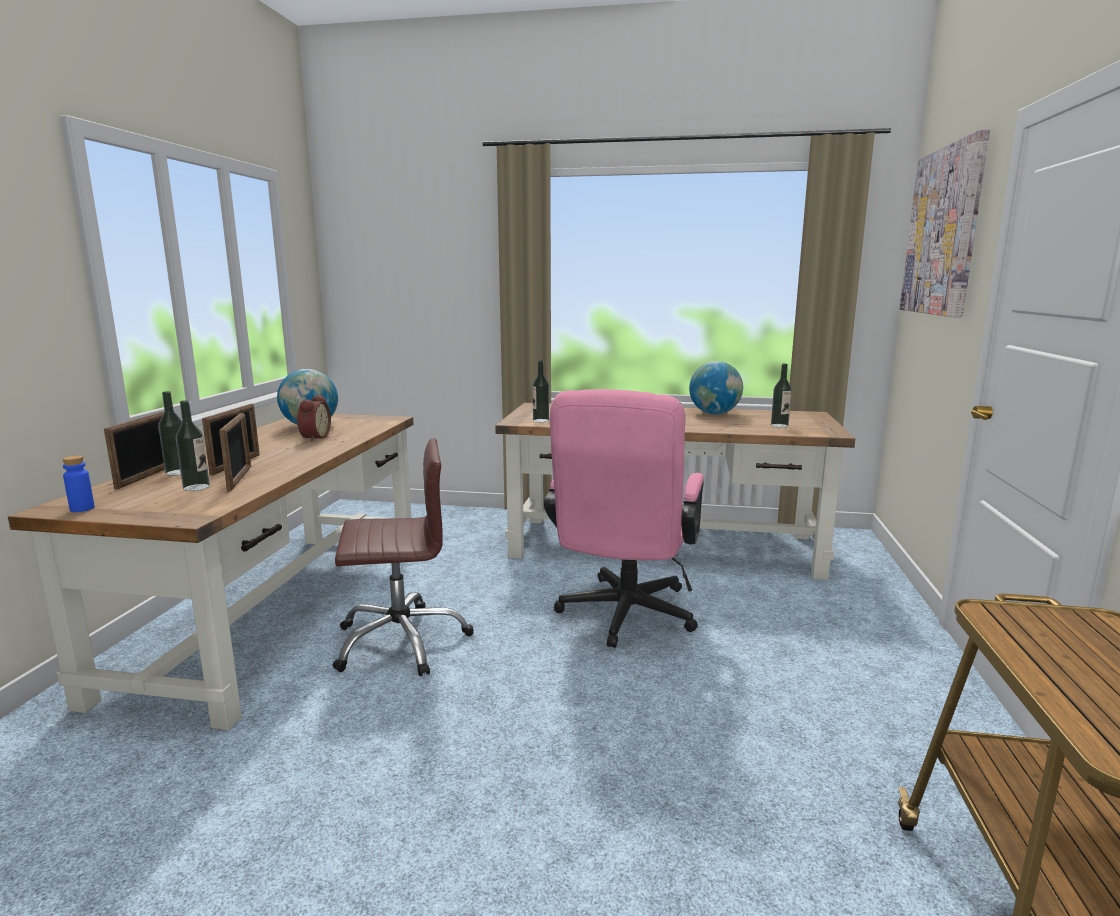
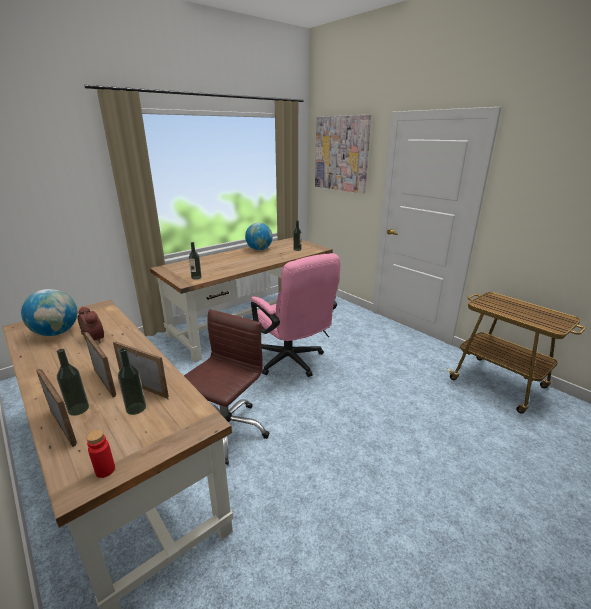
camera: 50 degrees left, 10 degrees up
(82, 509) = (105, 470): blue bottle -> red bottle

